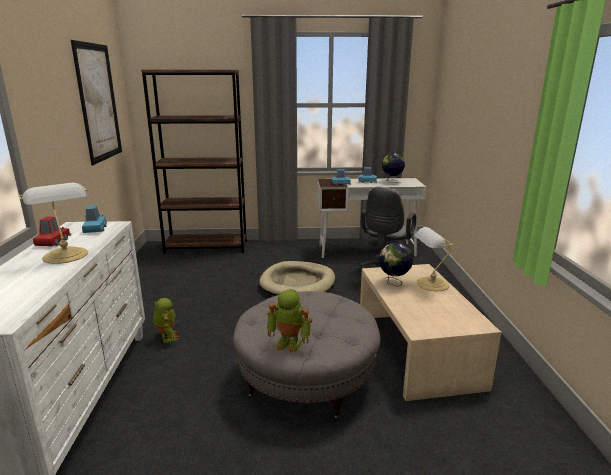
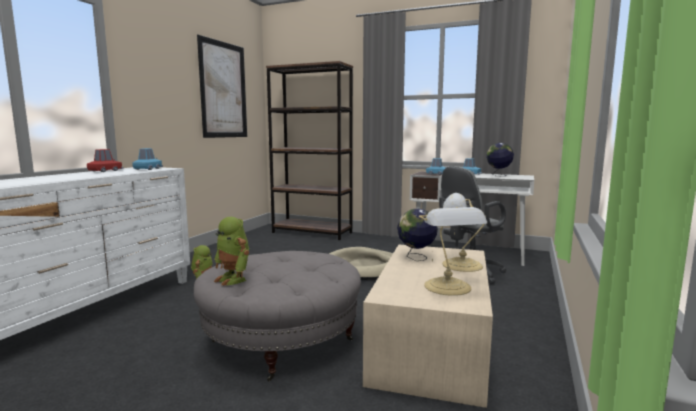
camera: 25 degrees right, 10 degrees down
(66, 256) = (93, 175): table lamp -> table lamp (449, 287)

